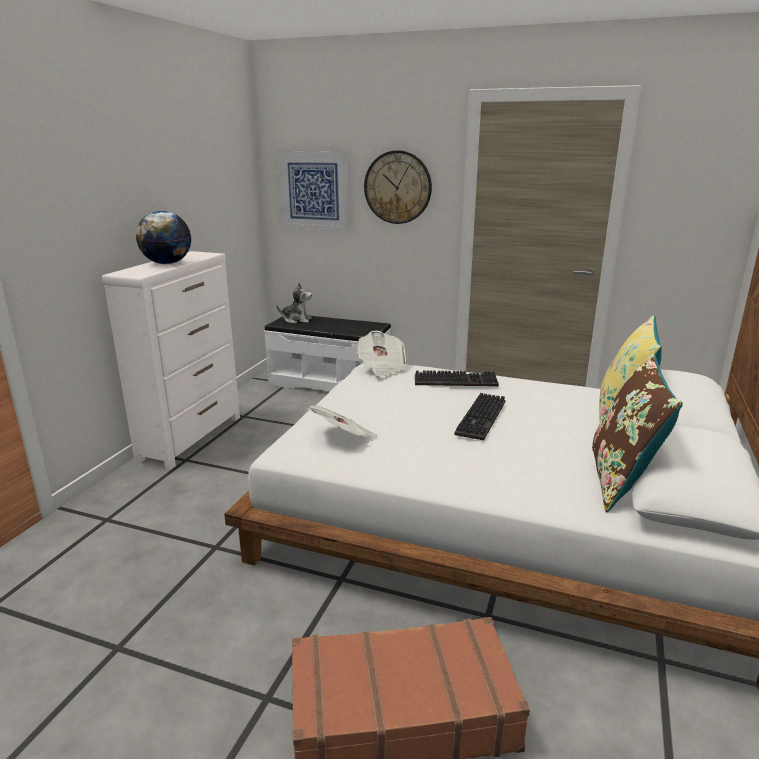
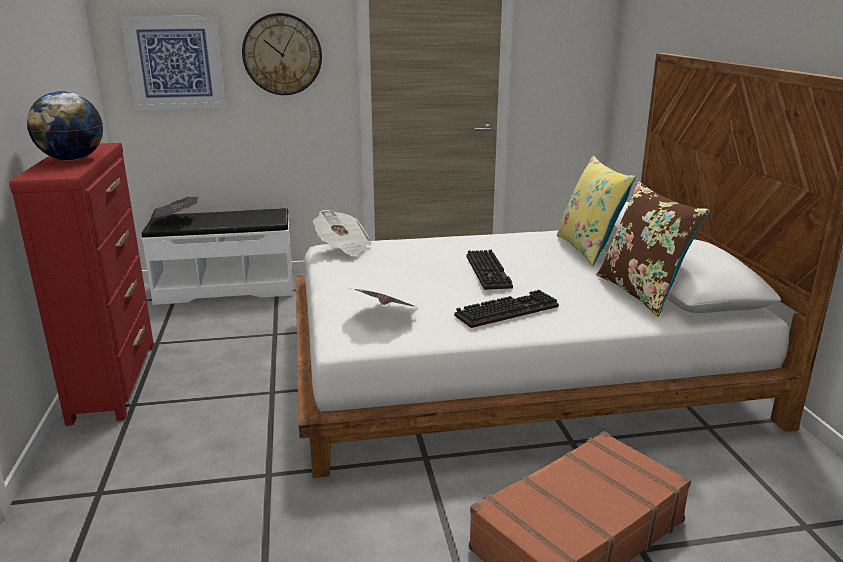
camera: 30 degrees left, 0 degrees up
(192, 438) = (115, 380): white dresser -> red dresser
(296, 320) = (176, 220): plush toy -> newspaper
(457, 380) = (429, 246): keyboard -> keyboard (507, 310)

